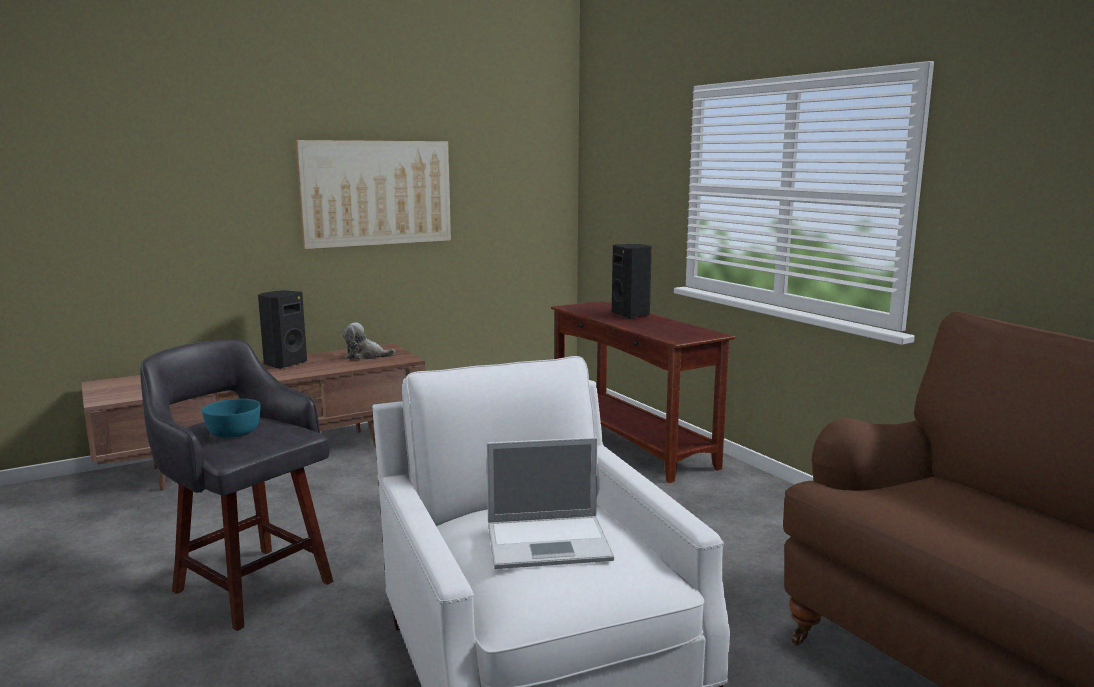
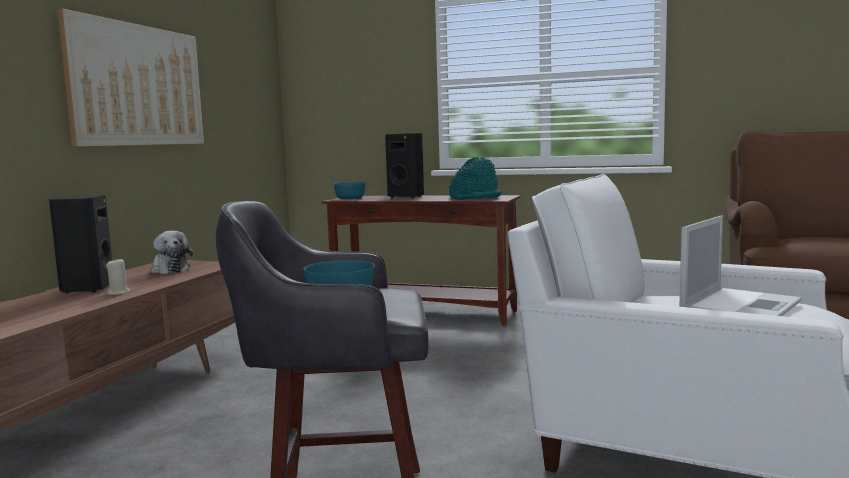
camera: 40 degrees left, 5 degrees down
(287, 373) = (119, 293): none -> beige candle
(365, 356) = (170, 269): plush toy -> plush toy turned 90 degrees counterclockwise
(581, 307) = (350, 198): none -> turquoise bowl
(671, 332) = (475, 198): none -> turquoise hat

